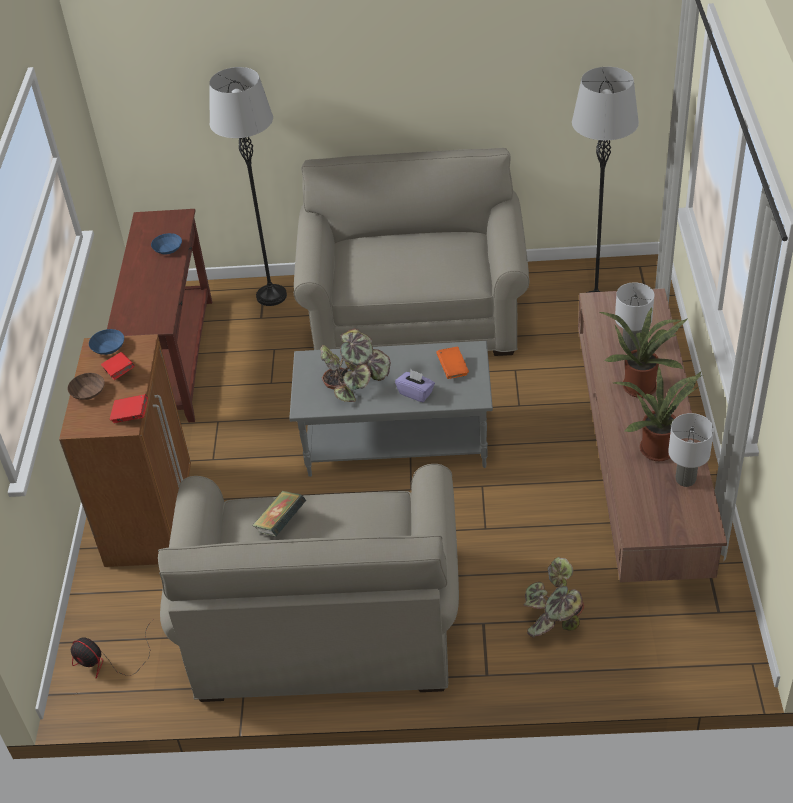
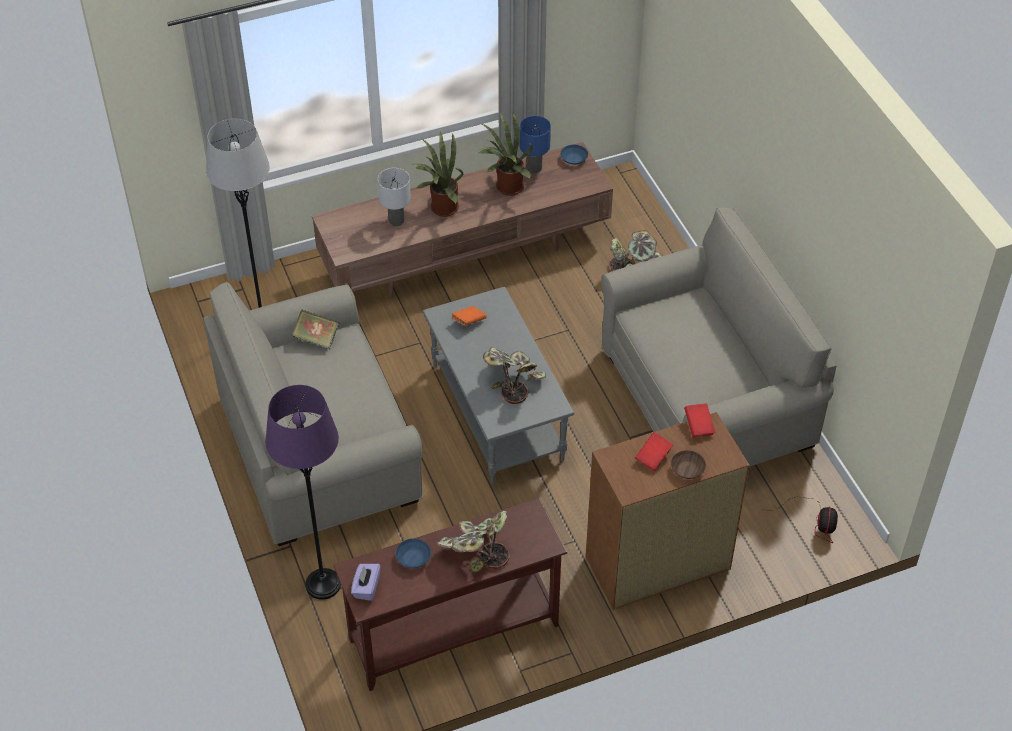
camera: 115 degrees left, 5 degrees up
(109, 348) = (626, 480): blue bowl -> blue bowl (574, 158)
(146, 283) = (475, 552): none -> potted plant
(271, 296) = (323, 584): grey floor lamp -> purple floor lamp
(281, 524) = (695, 369): book -> book (316, 338)
(416, 393) = (508, 337): purple tissue box -> purple tissue box (366, 588)
(684, 480) = (534, 169): white table lamp -> blue table lamp

